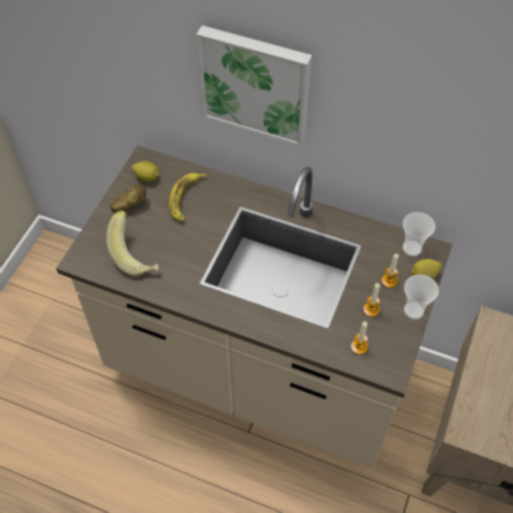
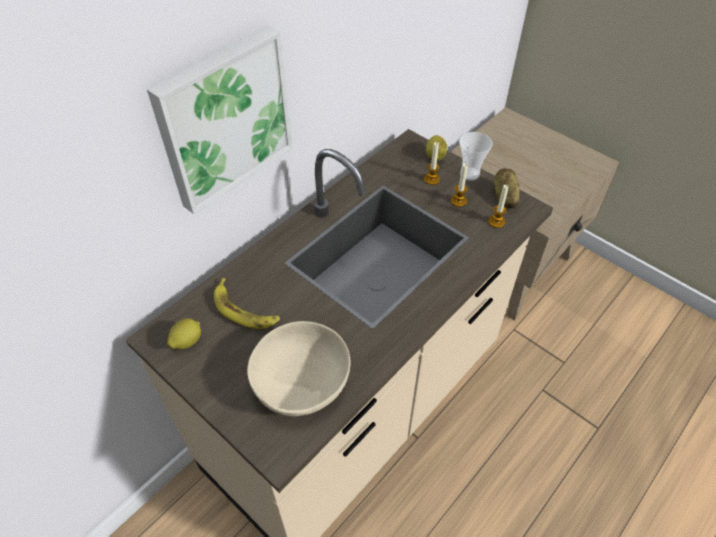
camera: 70 degrees left, 5 degrees down
(129, 205) = (220, 371): potato -> potato (504, 196)
(136, 255) = (302, 383): banana -> beige bowl
(412, 248) = (402, 153): cup -> none

